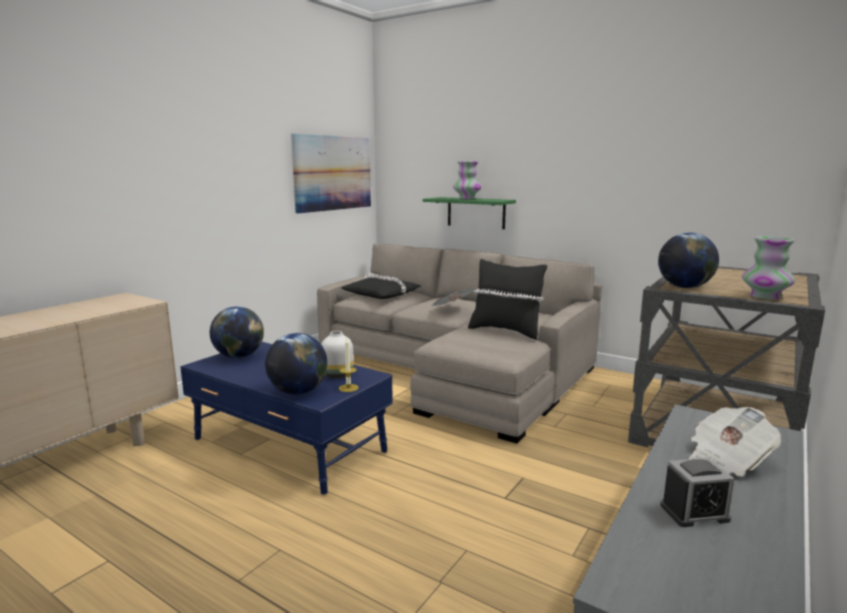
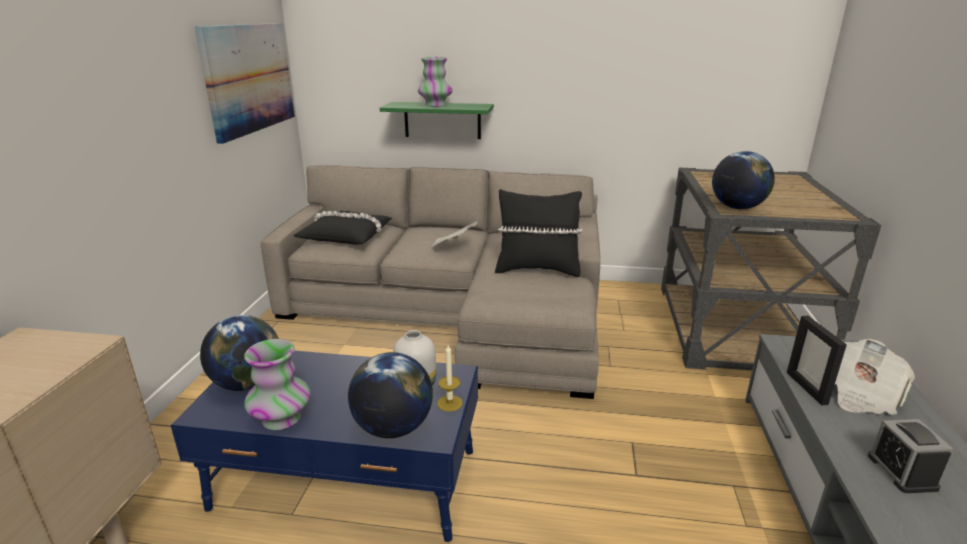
camera: 25 degrees left, 10 degrees up
(673, 444) = (807, 388): none -> picture frame
(694, 512) = (901, 472): alarm clock -> alarm clock turned 120 degrees clockwise
(765, 297) = (815, 212): vase -> vase (281, 419)

